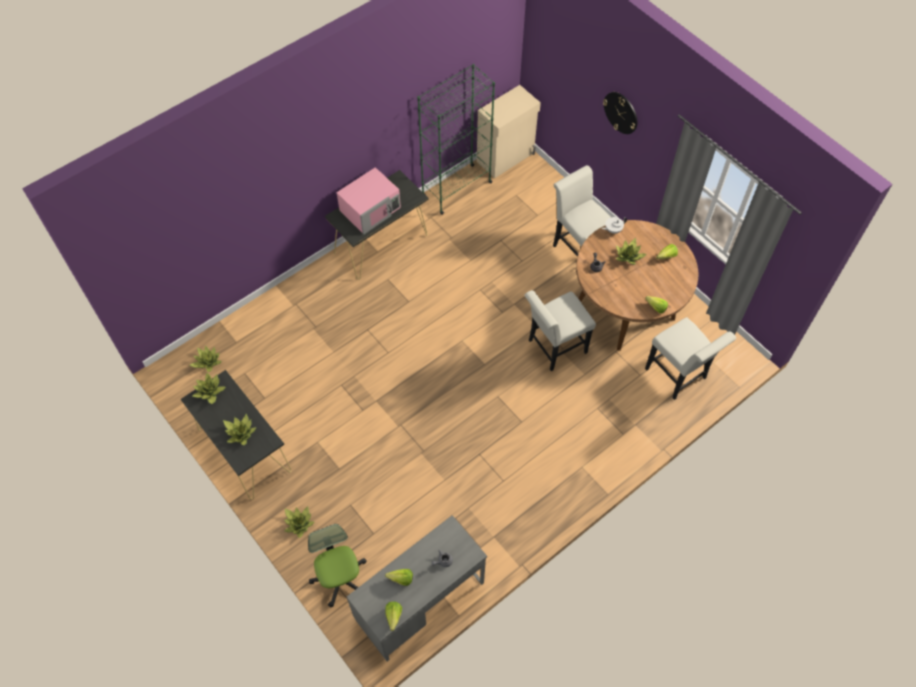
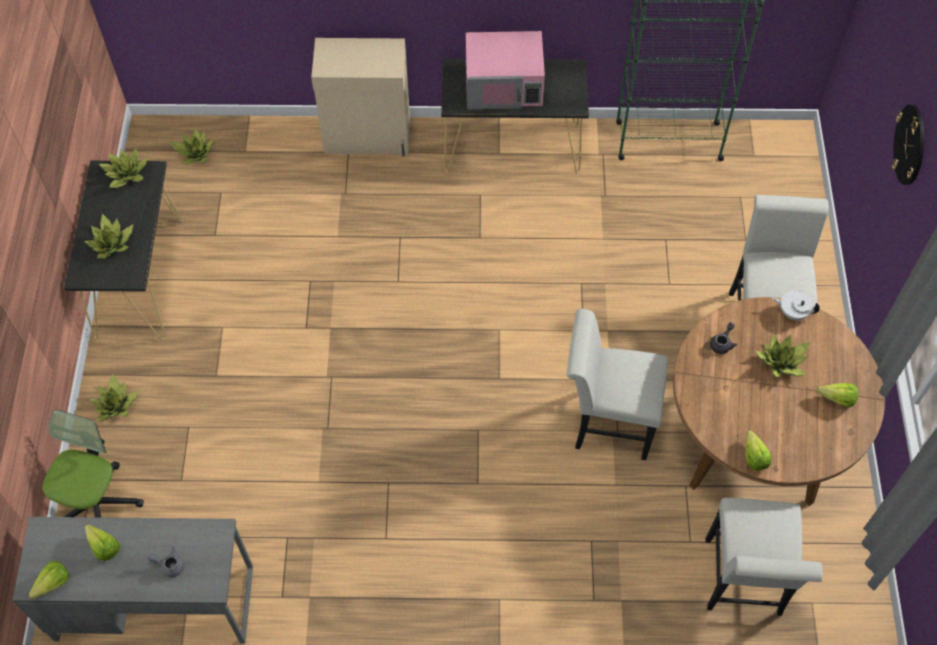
camera: 40 degrees right, 0 degrees up
(506, 157) = (771, 141): beige cabinet -> beige cabinet (368, 137)

